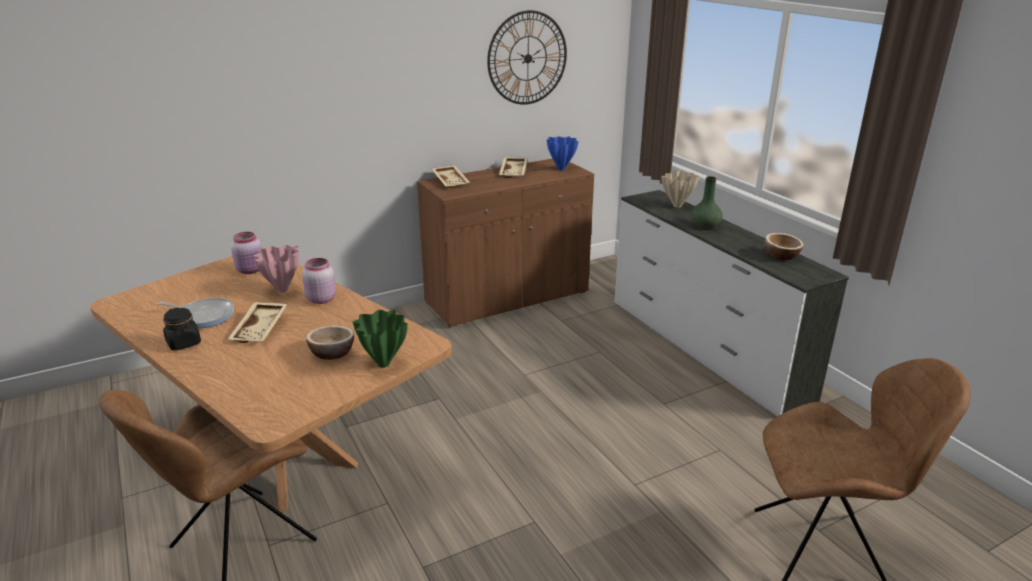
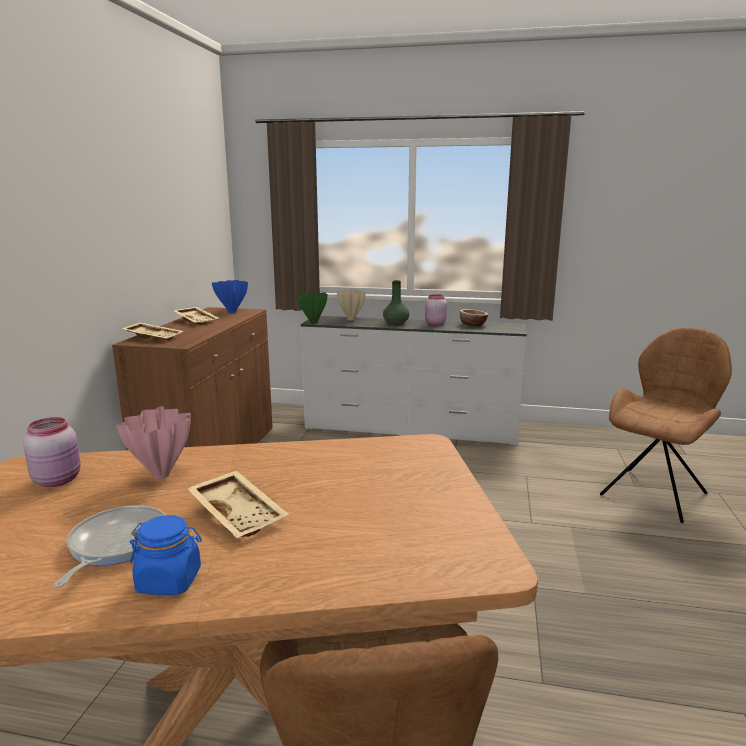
camera: 50 degrees left, 10 degrees down
(184, 343) = (169, 581): black jar -> blue jar
(203, 316) = (116, 544): frying pan -> frying pan turned 45 degrees counterclockwise
(321, 299) = (233, 462): pink jar -> pink jar (434, 324)
(332, 353) = (373, 488): bowl -> none
(384, 363) = (438, 470): green vase -> green vase (313, 322)
(527, 58) = (175, 204): wall clock -> none

